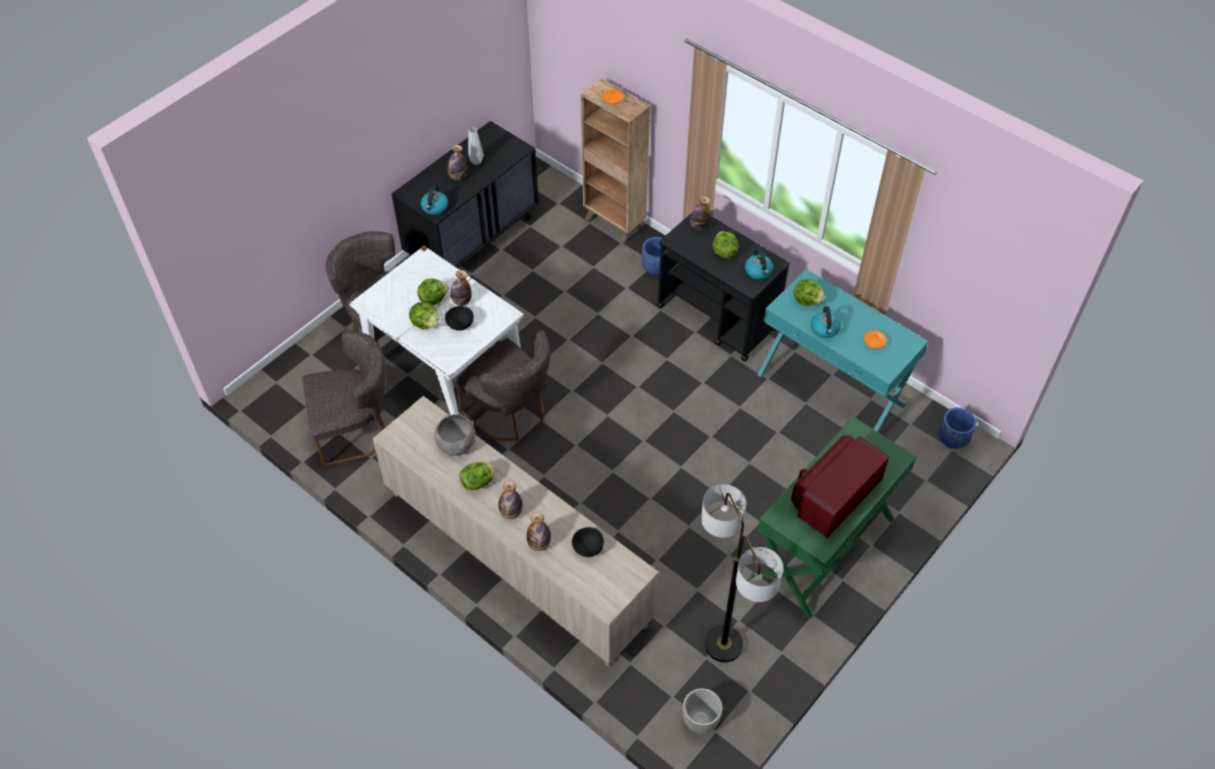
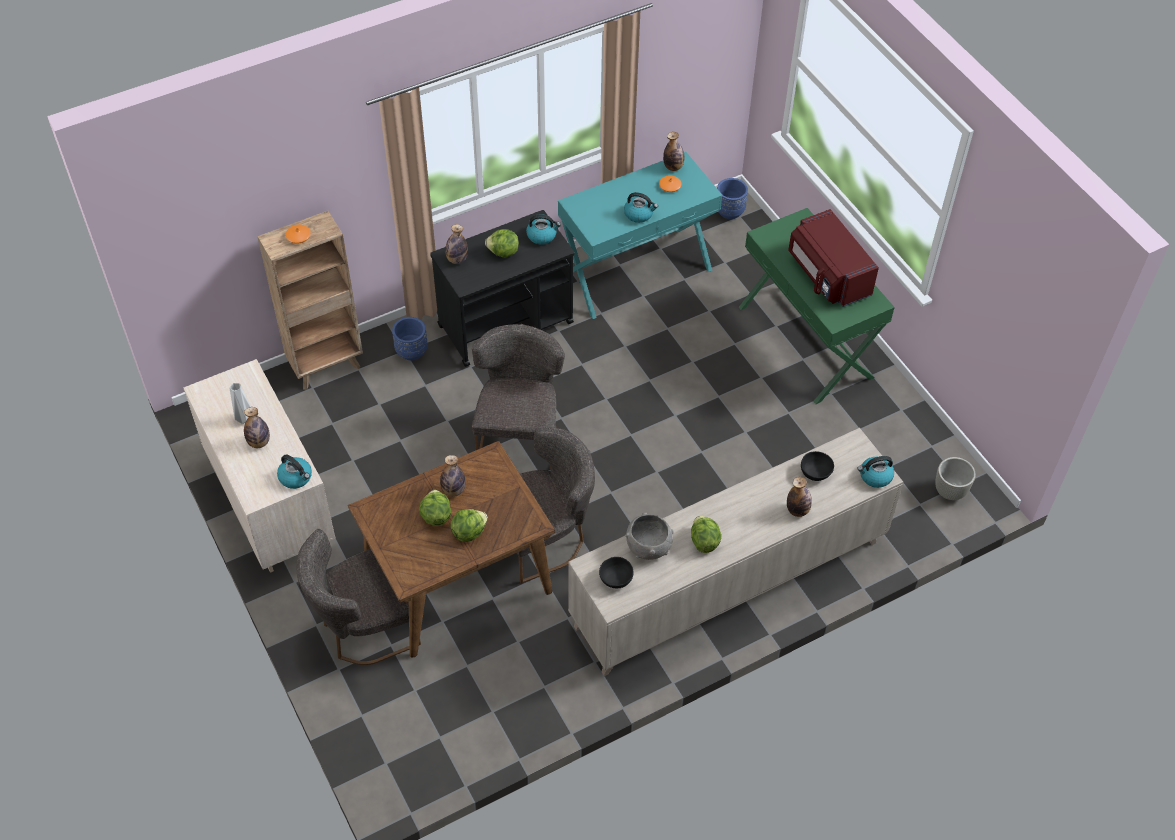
camera: 70 degrees left, 0 degrees up
(356, 430) = (499, 692): grey chair -> grey chair (519, 434)
(446, 371) = (457, 582): white dining table -> brown dining table
(459, 324) = (486, 501): black bowl -> black bowl (615, 580)
(473, 238) = (270, 502): black dresser -> beige dresser
(511, 513) = (752, 523): bottle -> bottle (673, 167)
(604, 598) = (875, 476): none -> kettle
(723, 644) = (880, 448): floor lamp -> none
(807, 300) = (597, 213): lettuce -> none

